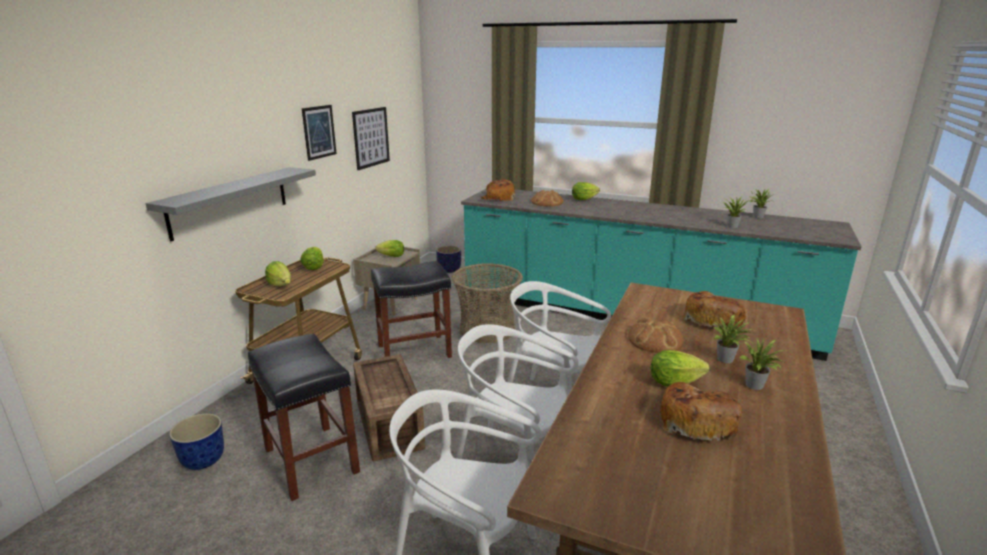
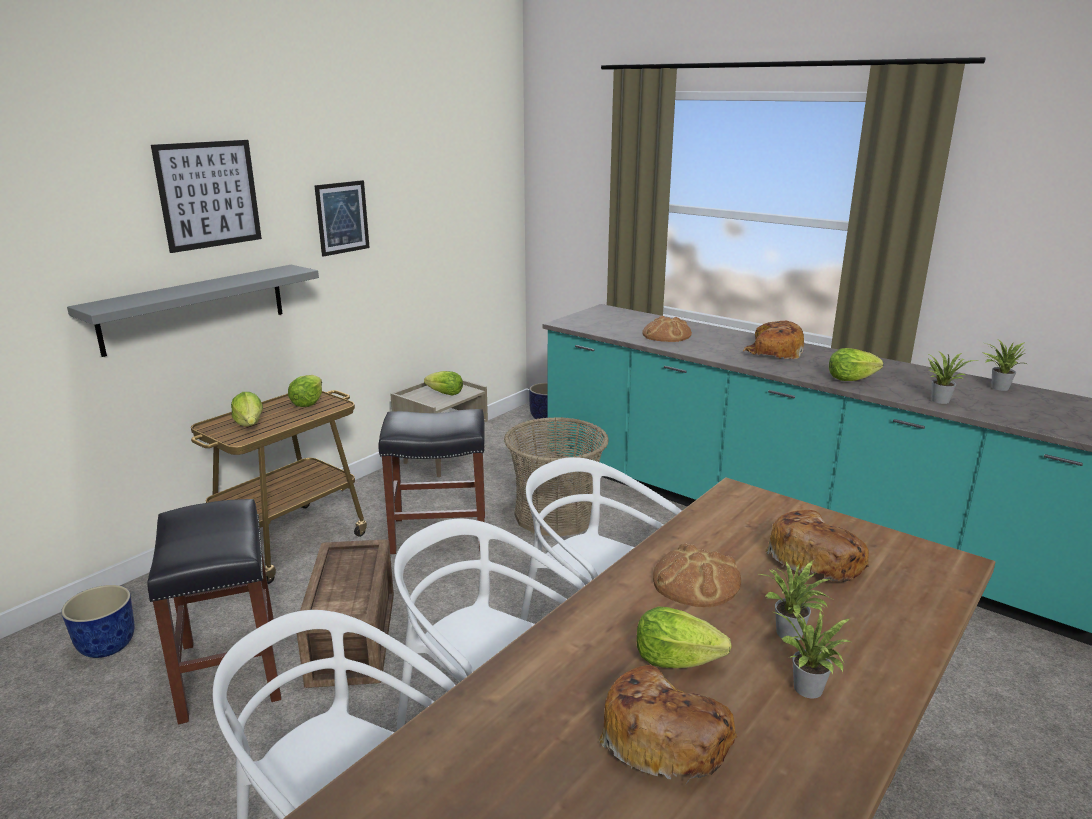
camera: 15 degrees right, 0 degrees up
(371, 137) = (430, 226): picture -> picture (209, 195)
(497, 198) = (597, 323): bread -> bread (772, 352)
(583, 199) = (726, 334): lettuce -> lettuce (850, 379)

